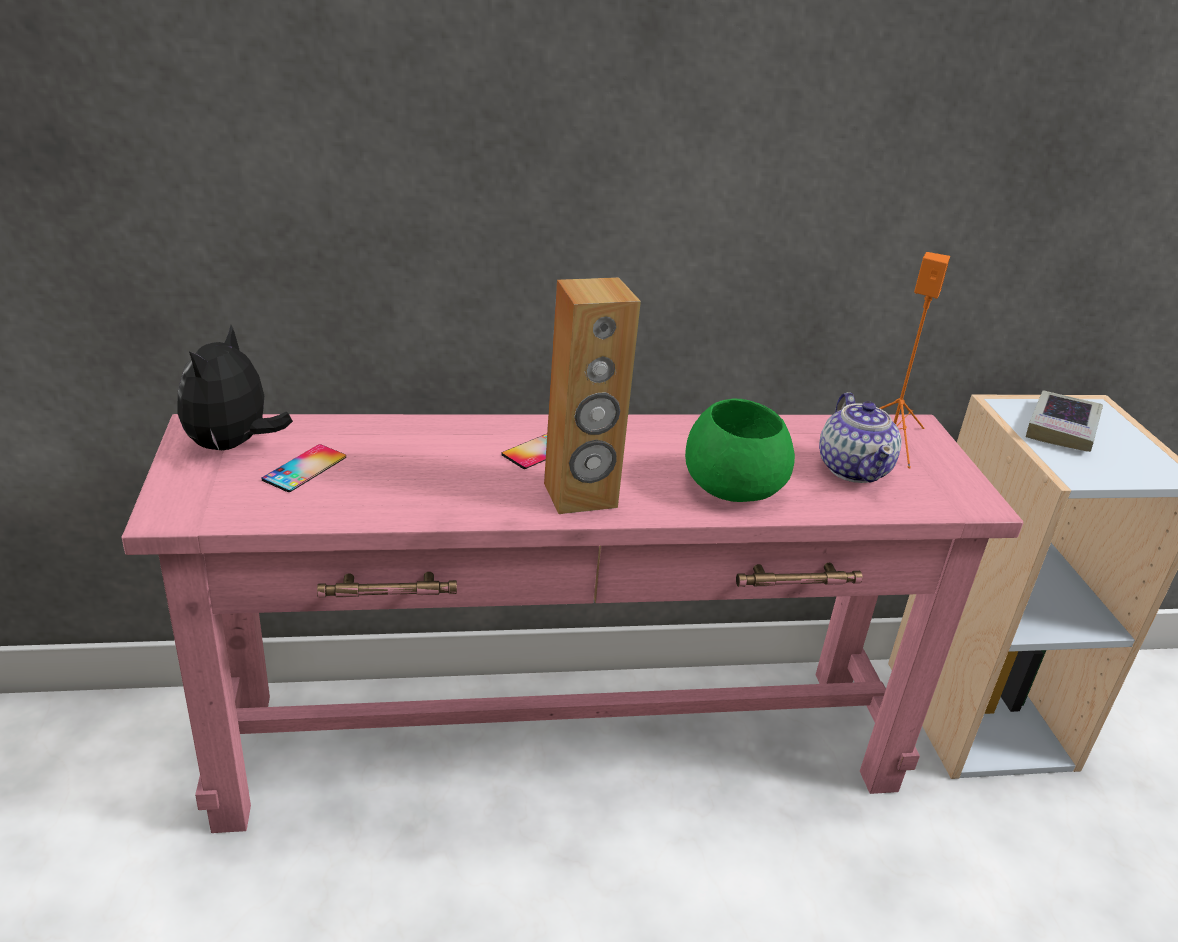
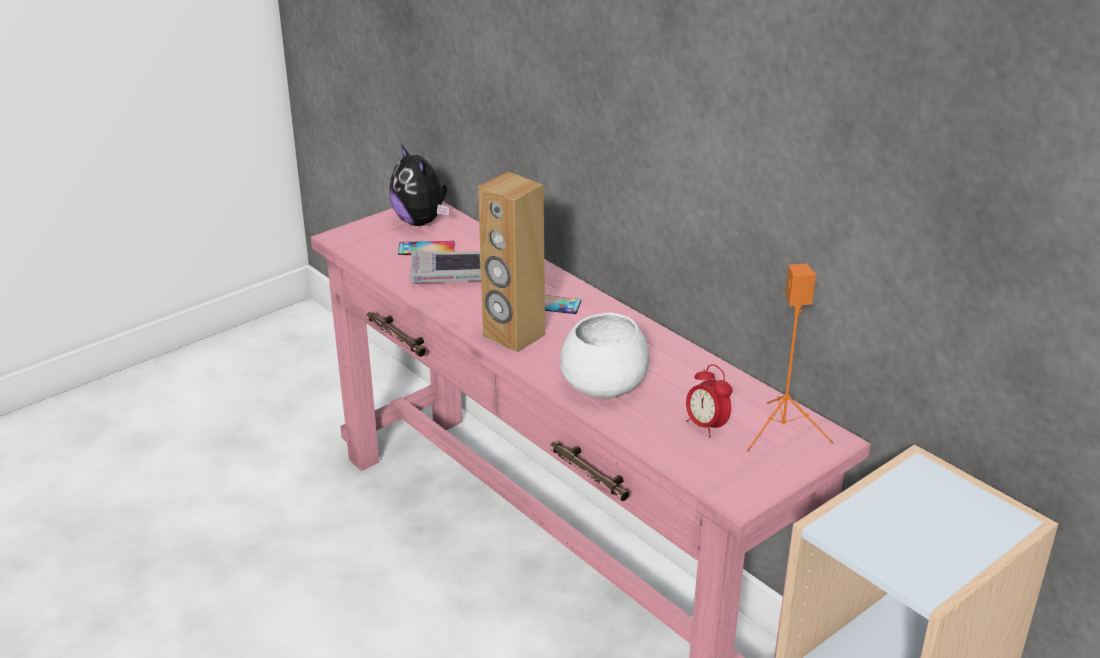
camera: 60 degrees right, 0 degrees up
(232, 446) = (421, 222): plush toy -> plush toy turned 105 degrees counterclockwise
(732, 485) = (605, 383): green bowl -> white bowl
(854, 469) = (706, 426): teapot -> alarm clock
(1062, 428) = (924, 505): book -> book (449, 274)

